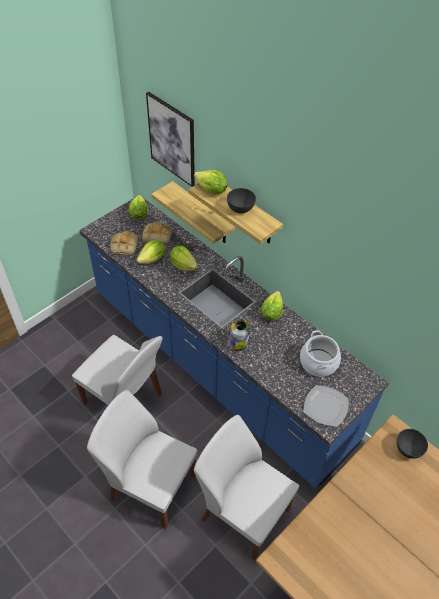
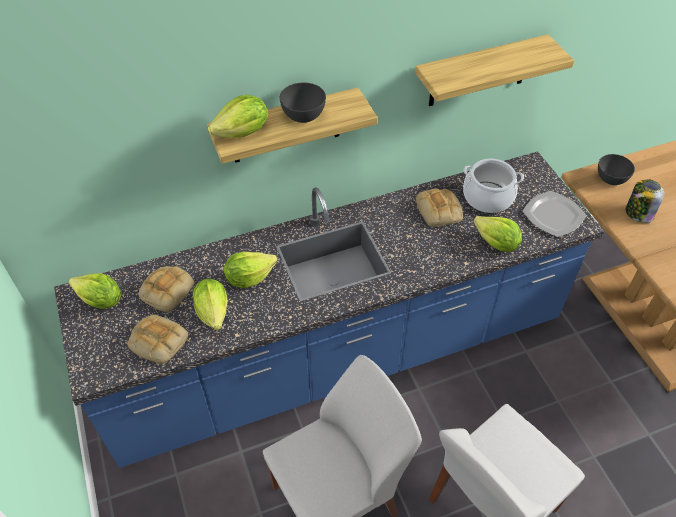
camera: 65 degrees left, 0 degrees up
(172, 139) = (104, 131): picture -> none
(203, 214) = (202, 201): shelf -> shelf (479, 72)
(238, 342) = (423, 264): jar -> jar (638, 213)
(243, 512) = (558, 407): white chair -> none
(271, 313) = (390, 212): lettuce -> lettuce (496, 244)
(288, 338) = (439, 211): none -> bread

